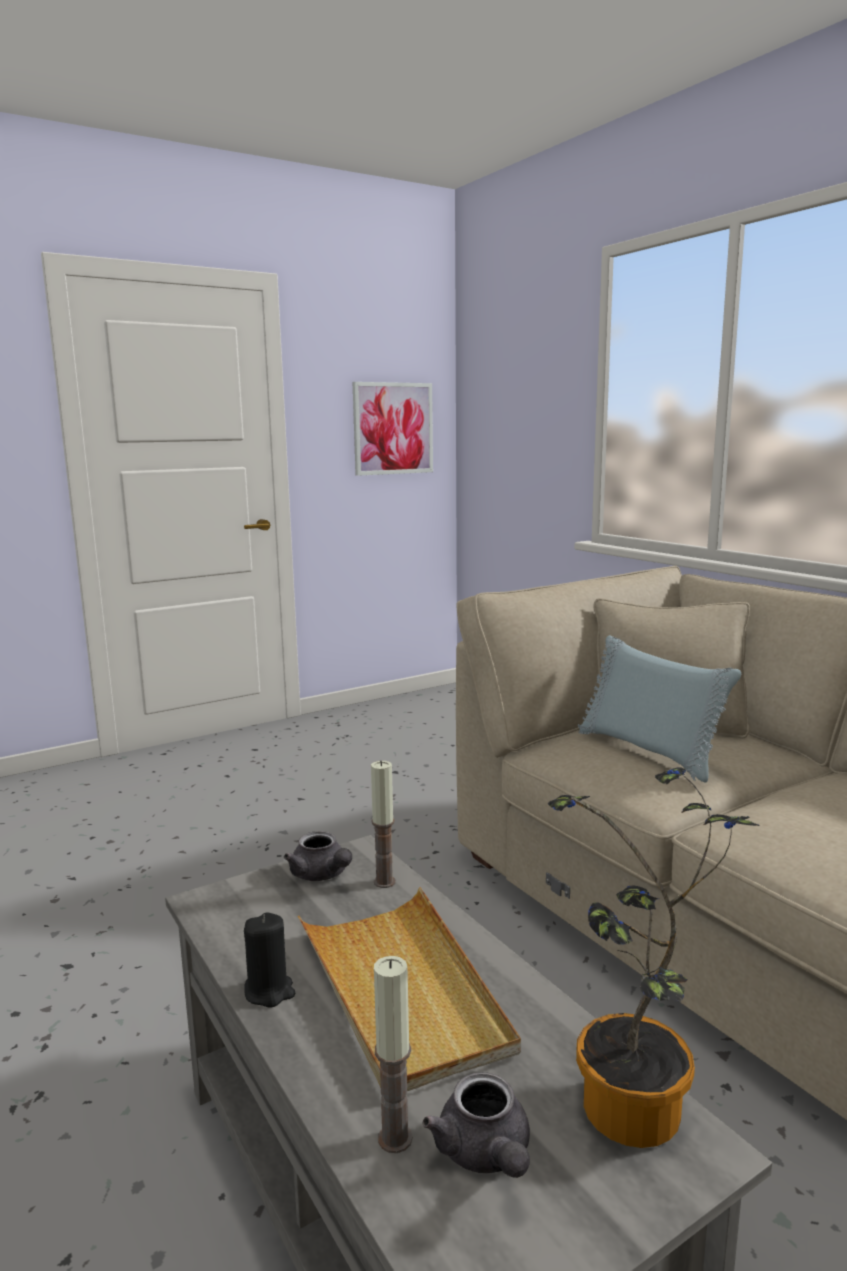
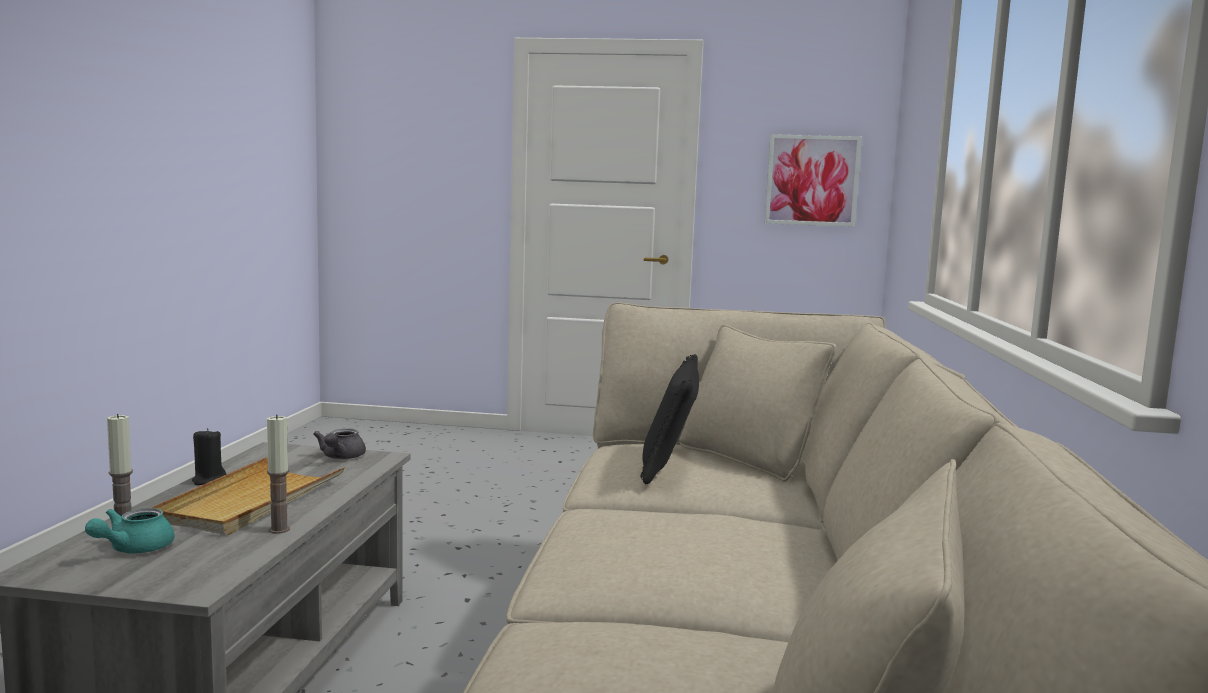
camera: 40 degrees right, 5 degrees down
(384, 882) = (358, 469): candle -> candle (279, 529)
(486, 1155) = (133, 549): grey teapot -> turquoise teapot
(630, 1122) = (200, 570): potted plant -> none
(649, 752) = (668, 463): blue pillow -> black pillow

